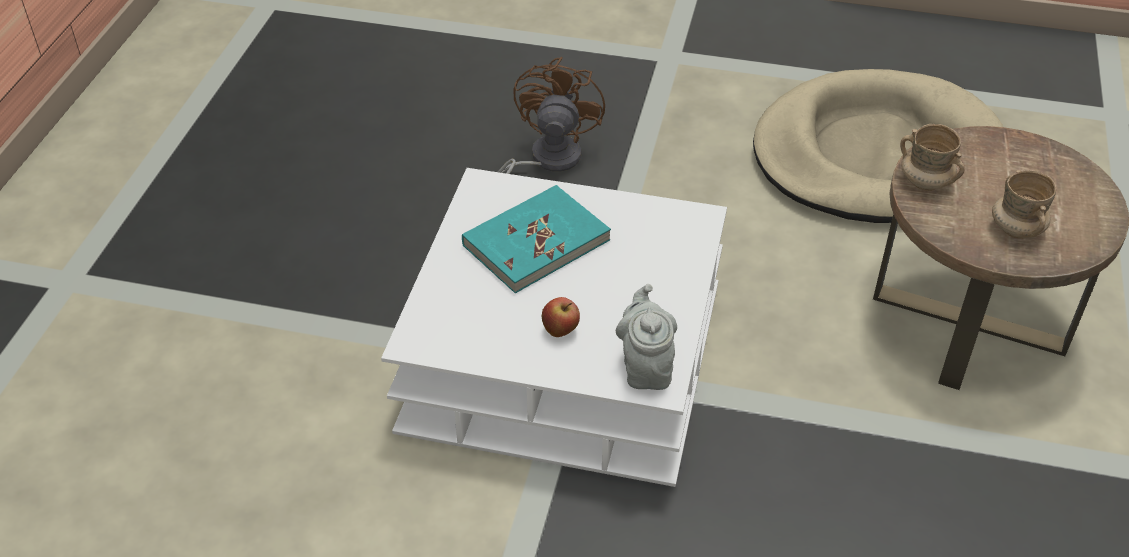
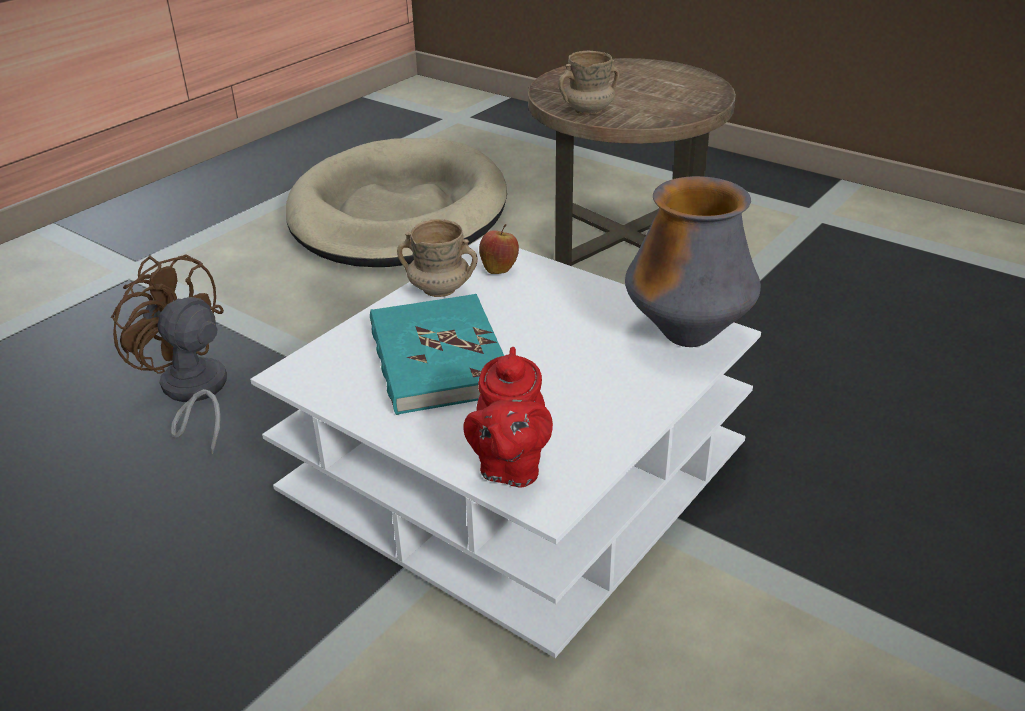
camera: 65 degrees left, 10 degrees down
(437, 316) = (510, 467): none -> red teapot
(561, 331) = (598, 377): apple -> apple (499, 269)
(646, 367) = (687, 336): grey teapot -> vase
(1016, 229) = (672, 97): beige mug -> beige mug (439, 290)

